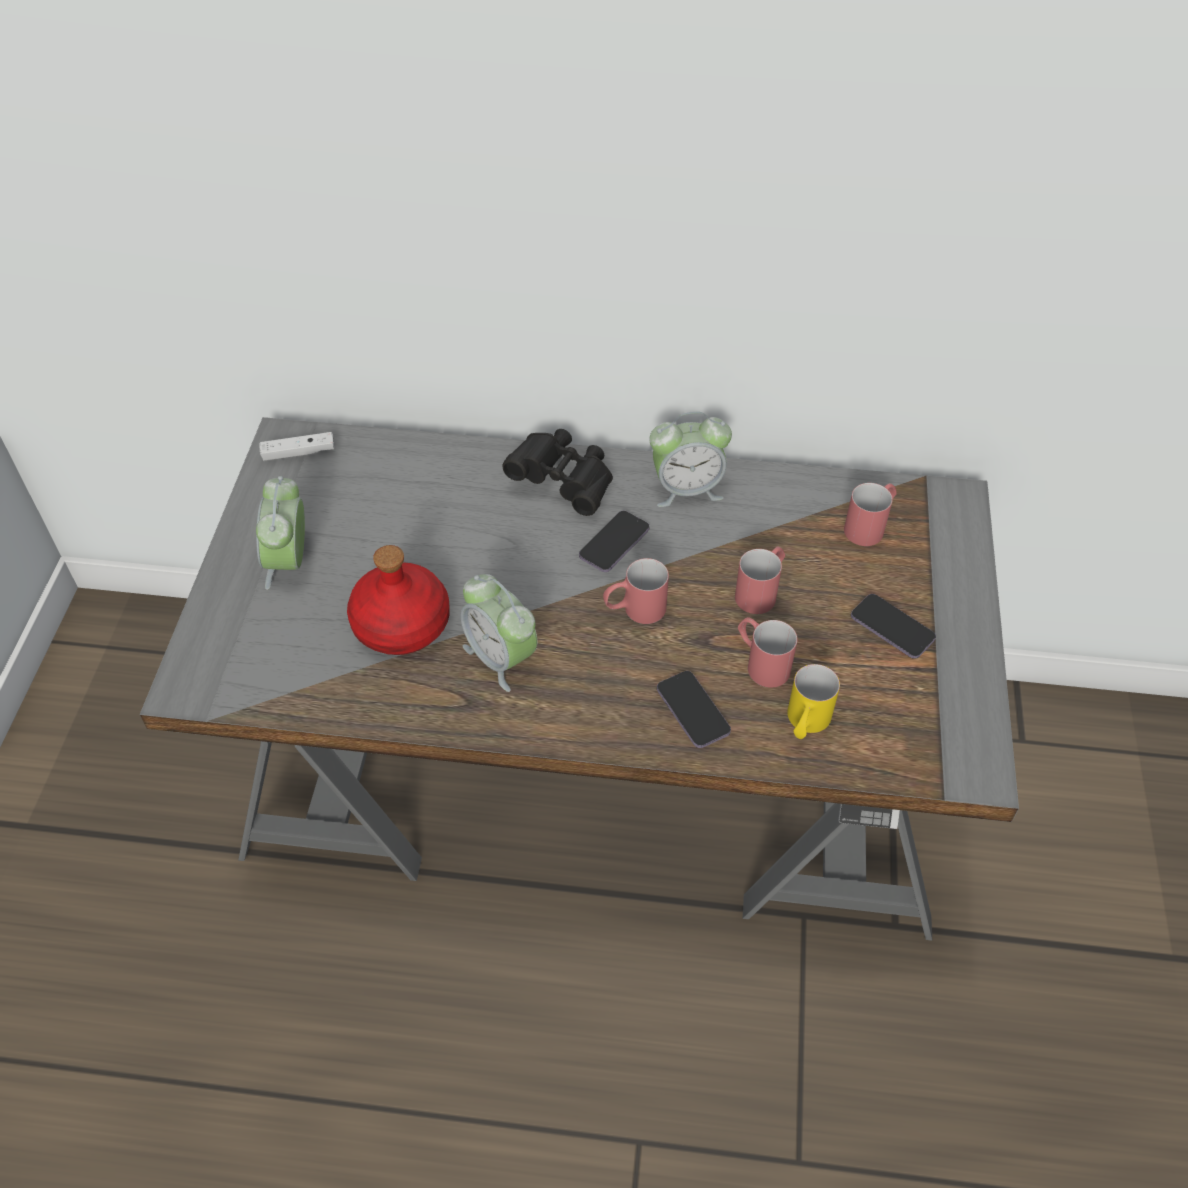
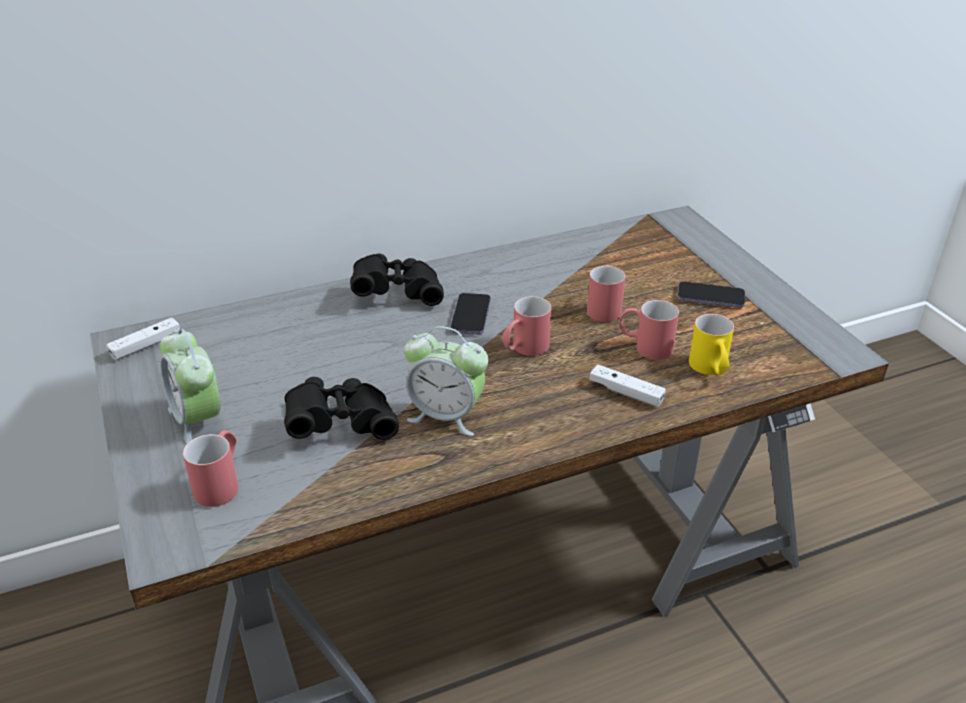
camera: 30 degrees left, 15 degrees down
(402, 623) = (341, 424): red bottle -> black binoculars
(687, 489) = (495, 269): alarm clock -> none
(693, 711) = (626, 392): phone -> white game controller
(869, 525) = (640, 249): red mug -> red mug (221, 483)

